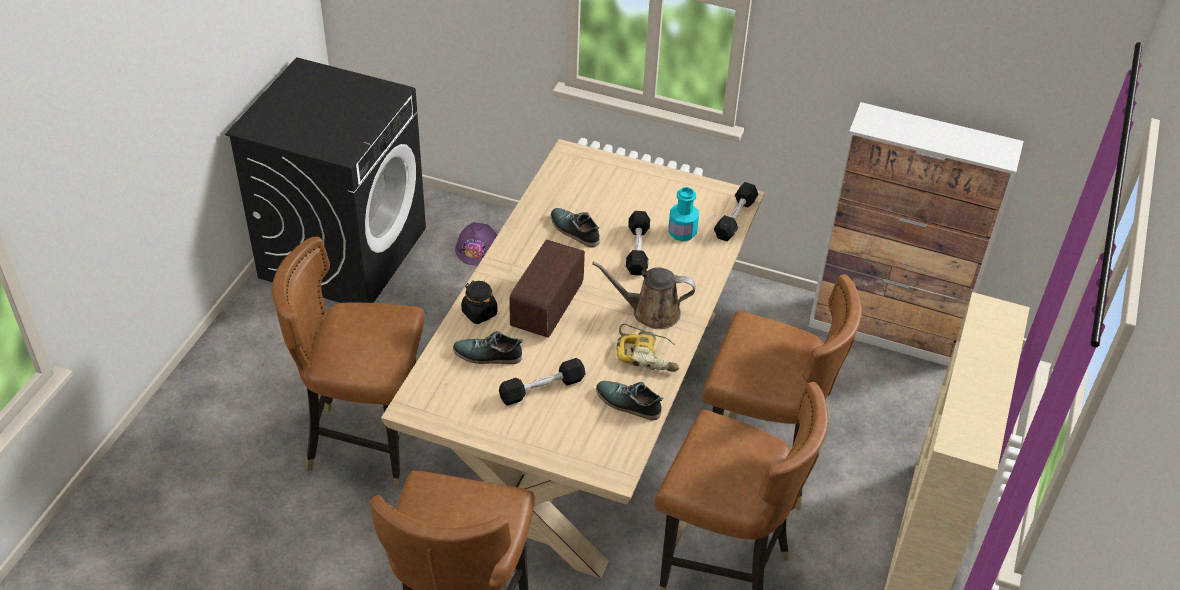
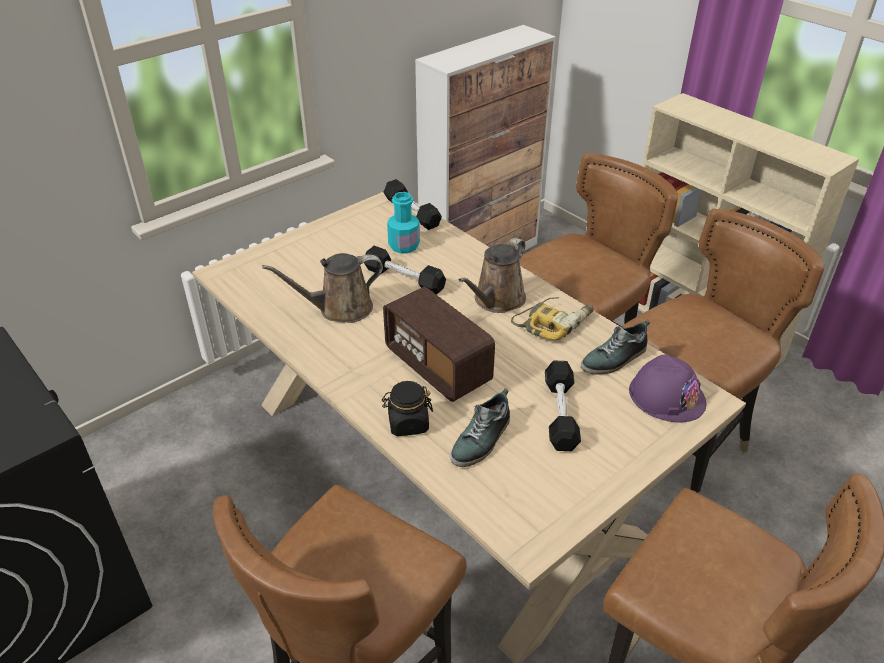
camera: 60 degrees left, 5 degrees down
(478, 248) = (157, 463): purple hard hat -> purple hard hat (667, 396)
(574, 231) = (340, 309): shoe -> brown watering can

